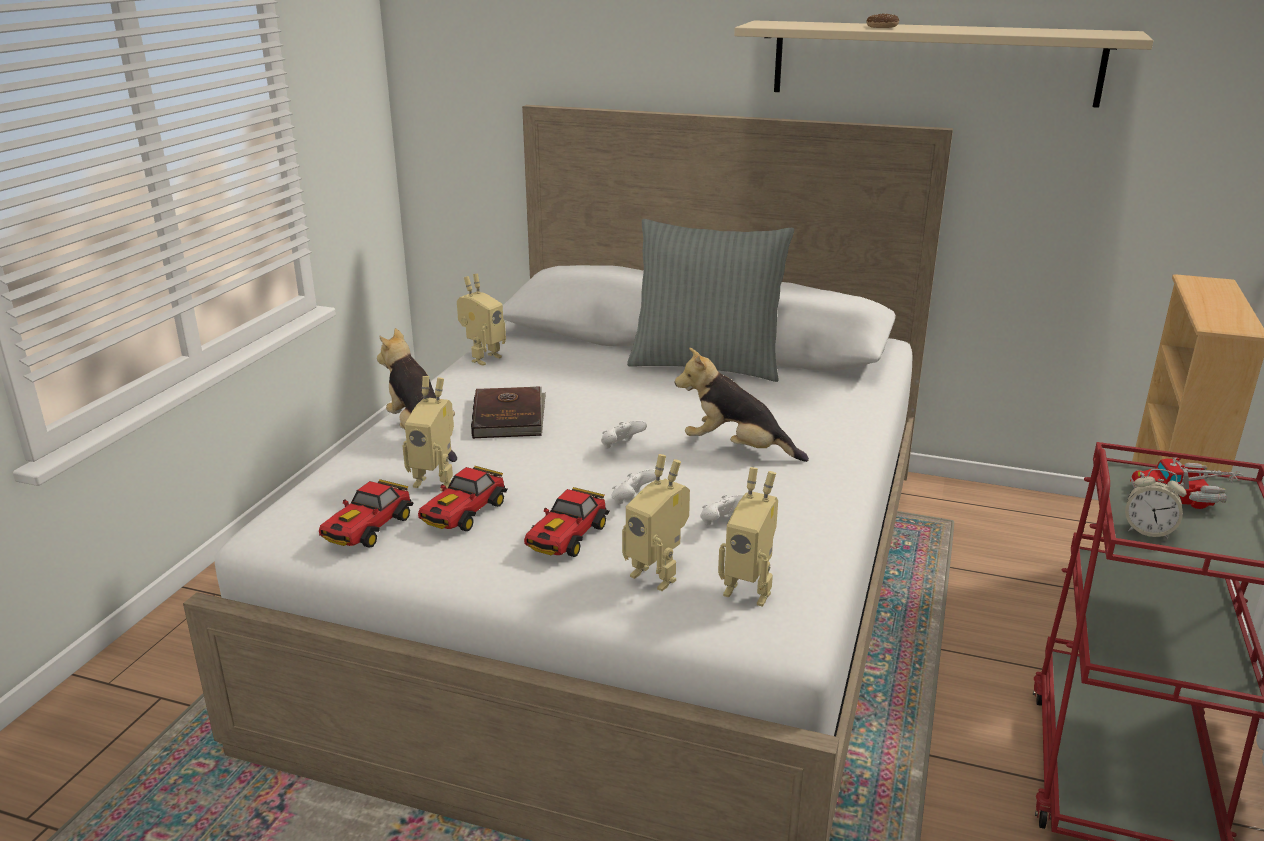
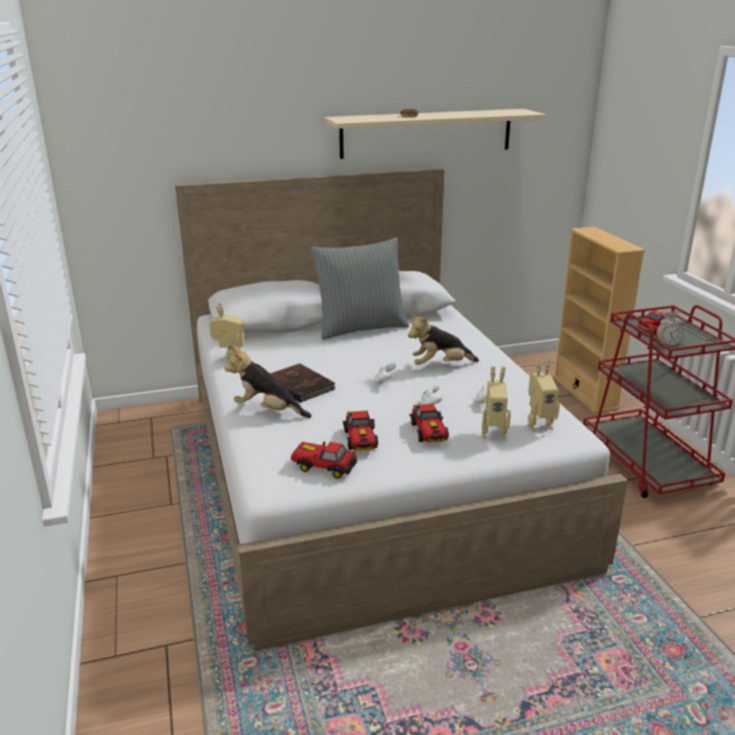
camera: 35 degrees left, 0 degrees up
(367, 530) = (323, 466): toy car -> toy car turned 120 degrees clockwise
(436, 481) = (317, 430): toy robot -> none

